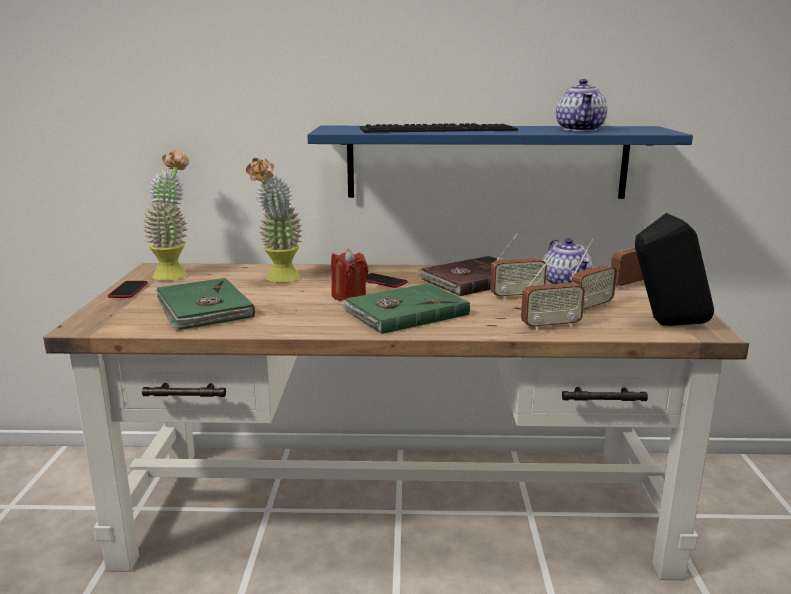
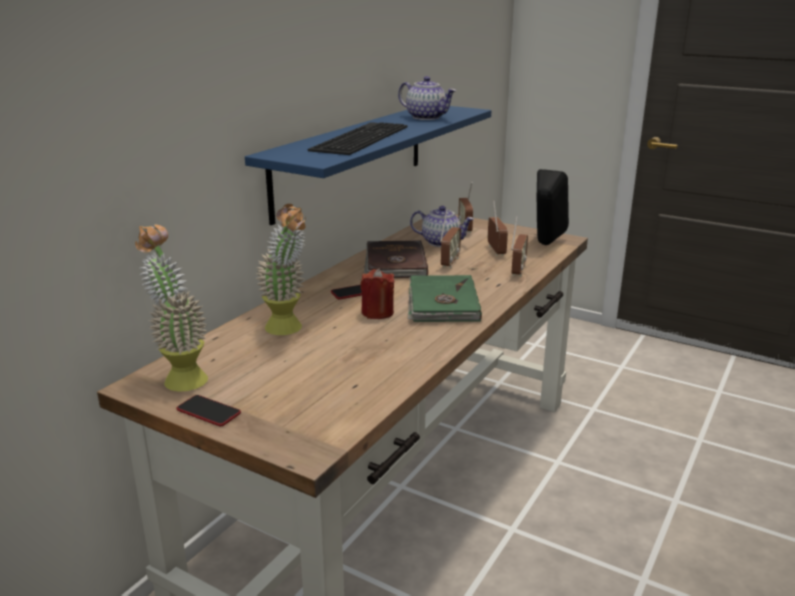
camera: 60 degrees left, 5 degrees up
(202, 308) = (330, 379): green book -> none

